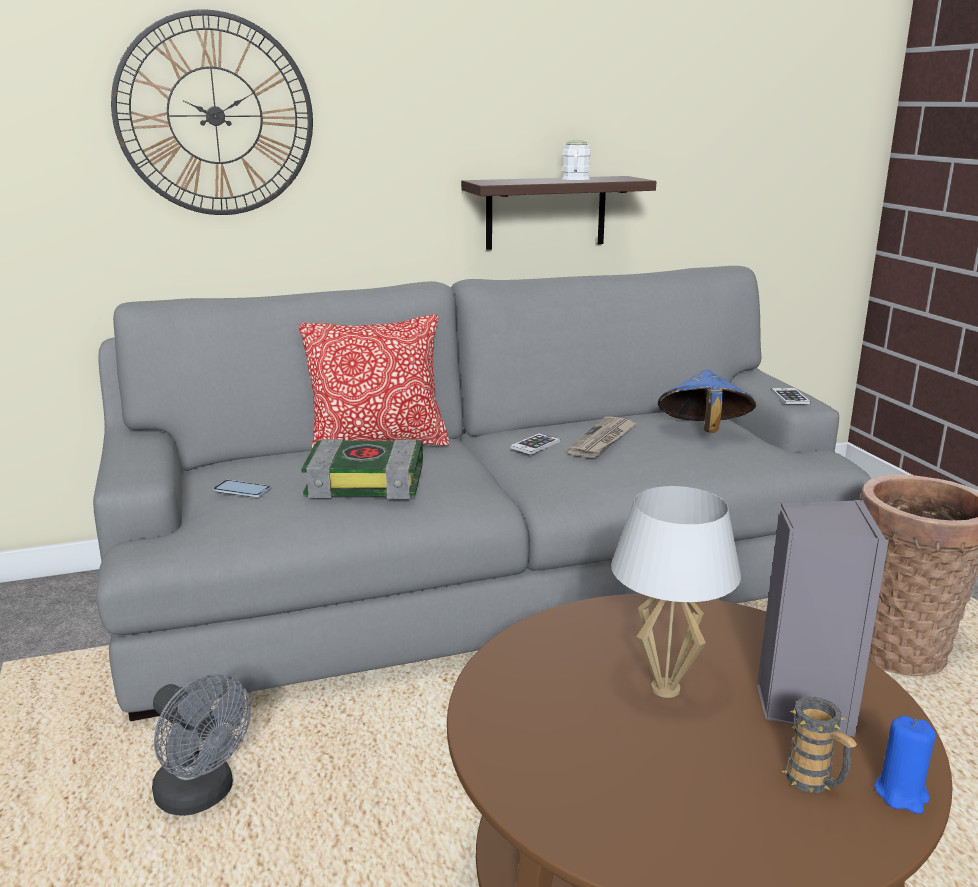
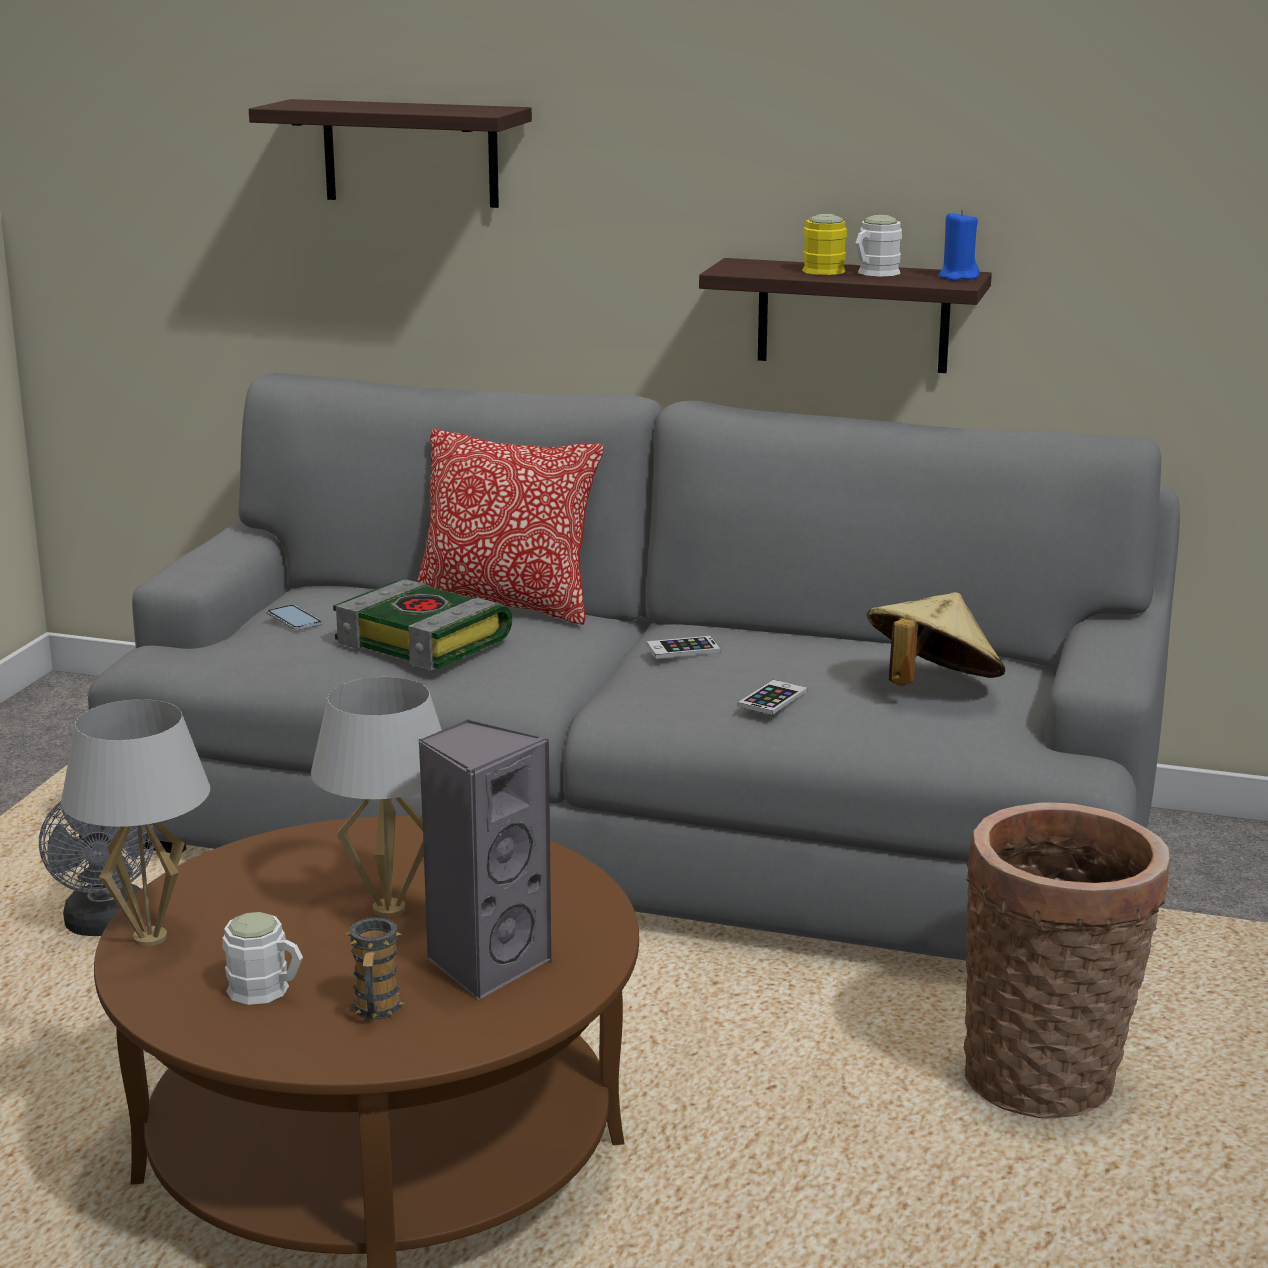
camera: 35 degrees right, 0 degrees up
(215, 116) = (410, 153): wall clock -> shelf
(540, 800) = (150, 937): none -> white table lamp
(543, 179) = (826, 269): none -> yellow mug
(603, 440) = (776, 664): newspaper -> none
(703, 432) = (931, 687): blue hat -> beige hat
(714, 805) = (268, 991): none -> white mug
(789, 397) = (1094, 664): phone -> phone (772, 699)
(901, 793) = (431, 1046): blue candle -> blue candle (958, 277)

